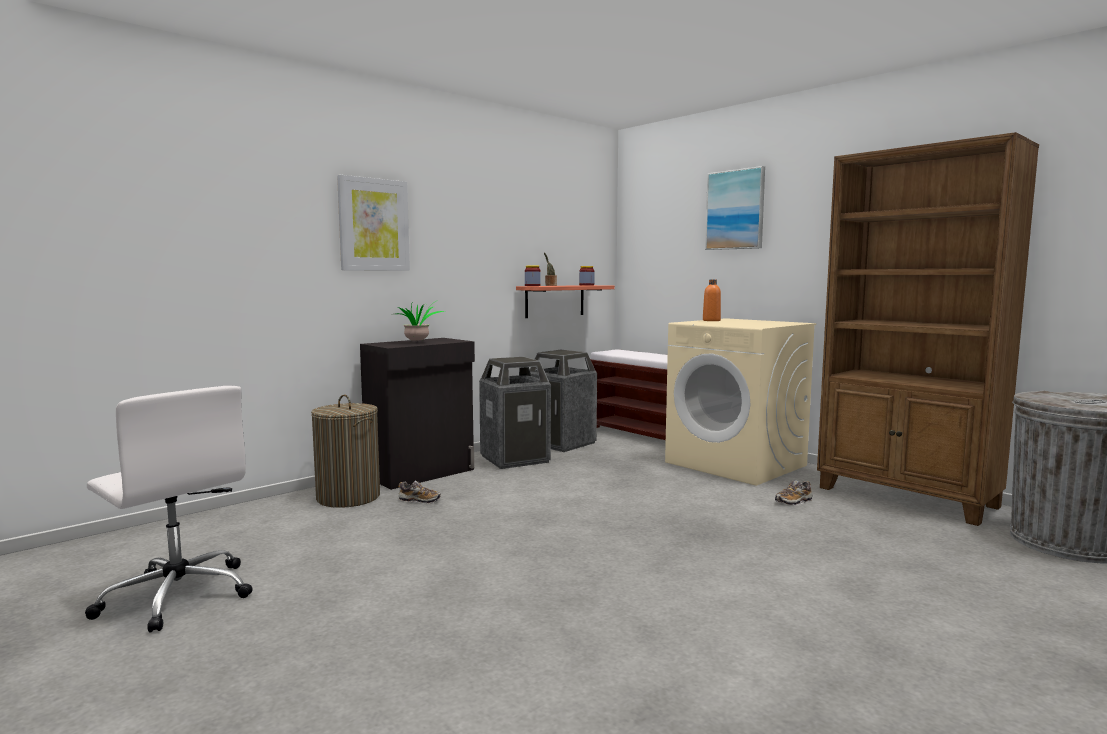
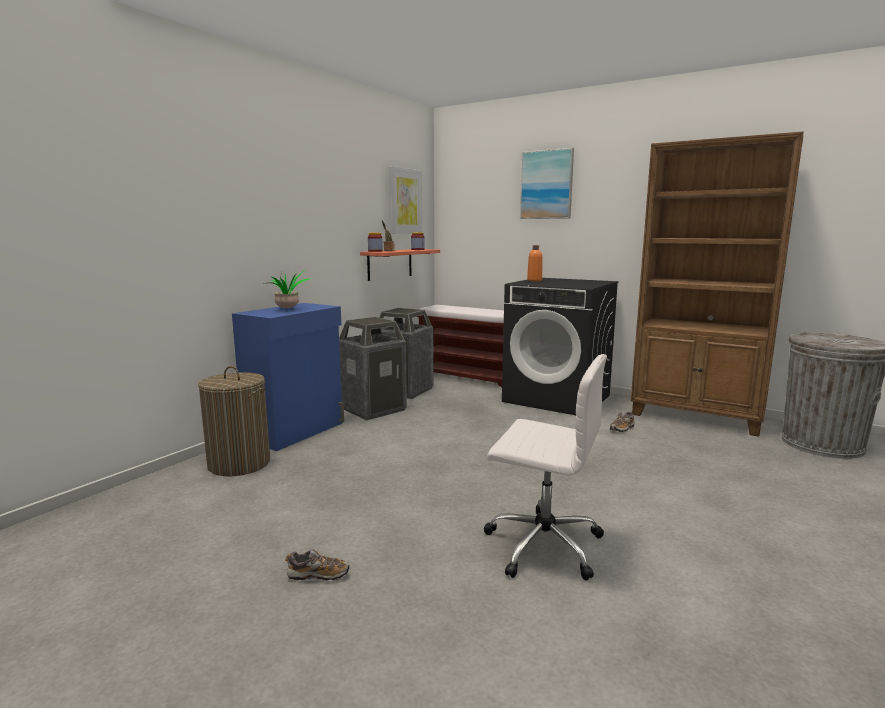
camera: 15 degrees left, 5 degrees up
(177, 595) = (120, 600): white office chair -> white office chair (542, 544)
(374, 225) = (237, 194): picture -> picture (405, 201)
(419, 500) = (312, 460): shoe -> shoe (318, 575)
(422, 473) = (296, 431): black cabinet -> blue cabinet
(736, 464) = (557, 398): beige washing machine -> black washing machine

